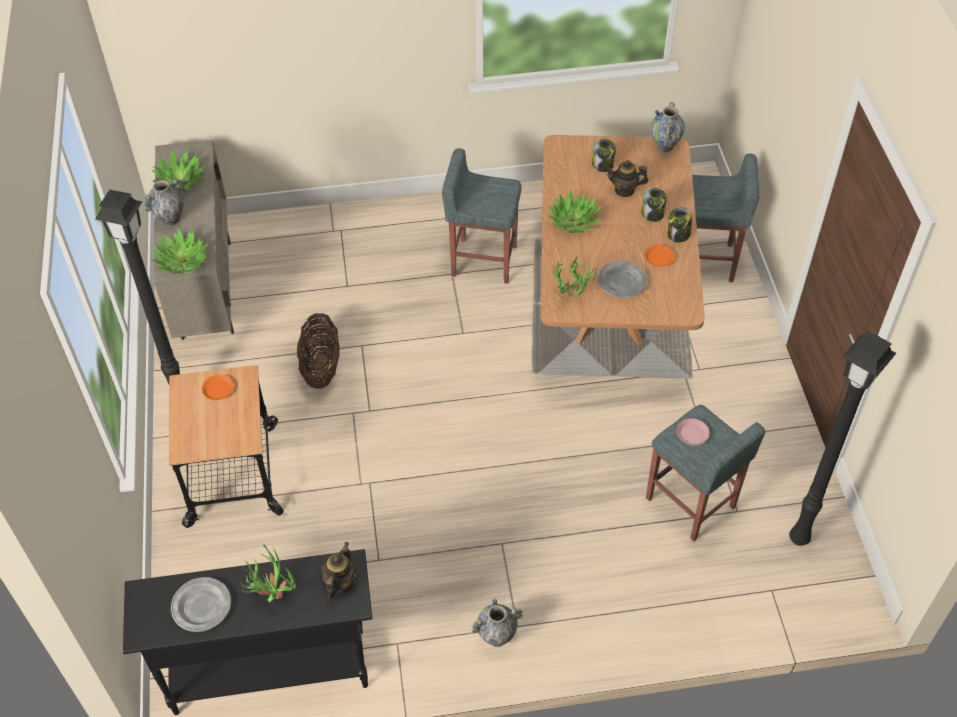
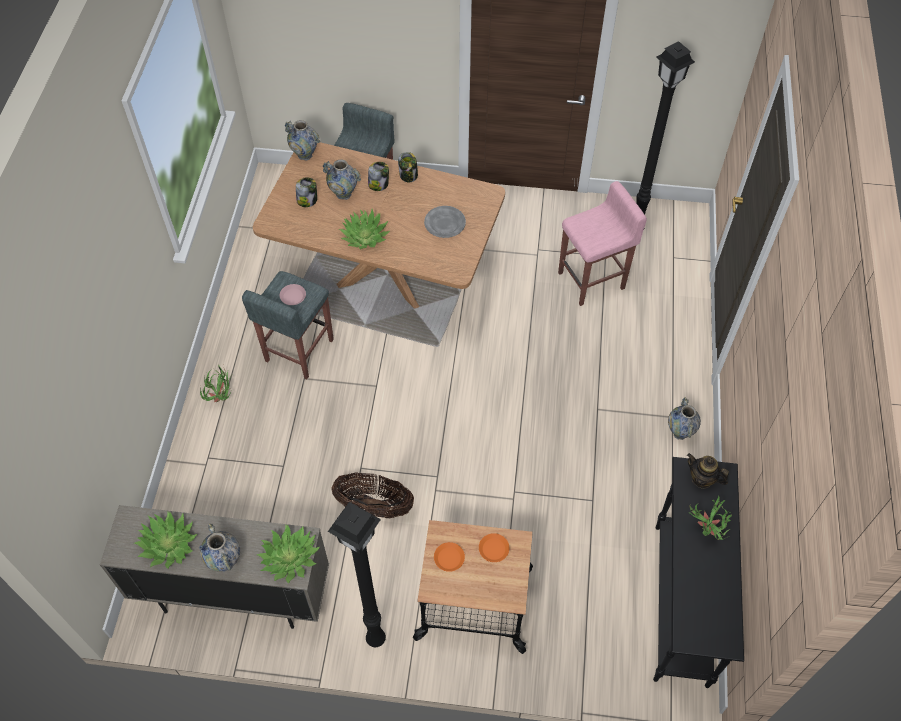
camera: 75 degrees left, 5 degrees up
(202, 606) = (708, 589): grey plate -> none
(572, 297) = (449, 259): potted plant -> potted plant (222, 398)
(624, 190) = (343, 194): teapot -> vase
(659, 258) = (428, 194): orange plate -> orange plate (494, 549)
(691, 504) = (592, 280): grey stool -> pink stool
(692, 434) = (591, 232): pink plate -> pink plate (293, 296)

